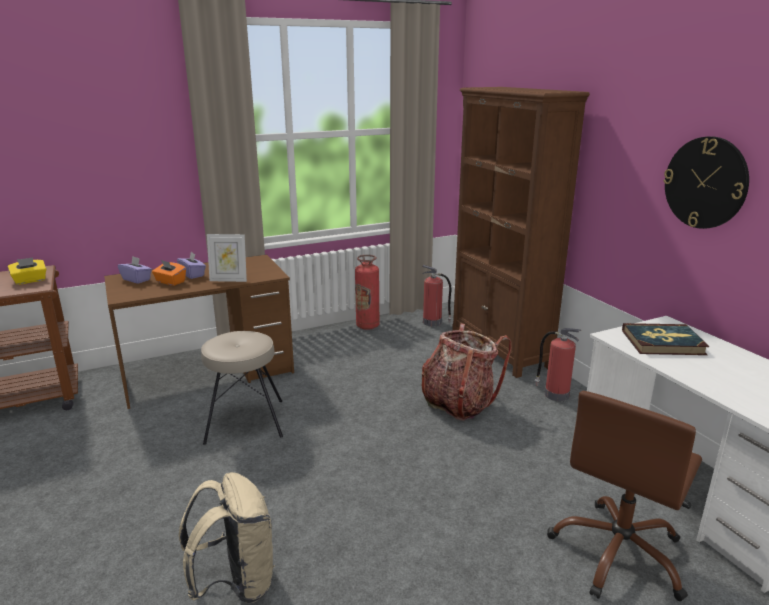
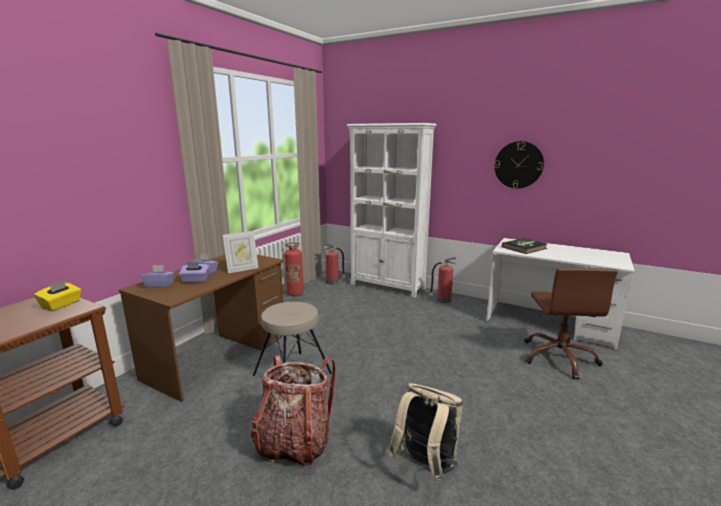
camera: 35 degrees left, 5 degrees down
(170, 282) = (195, 280): orange tissue box -> purple tissue box
(459, 403) = (405, 319): backpack -> backpack (294, 442)
(500, 349) = (388, 286): brown bookcase -> white bookcase

